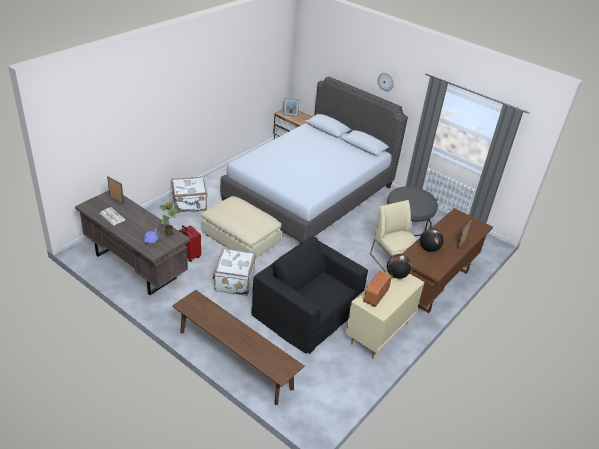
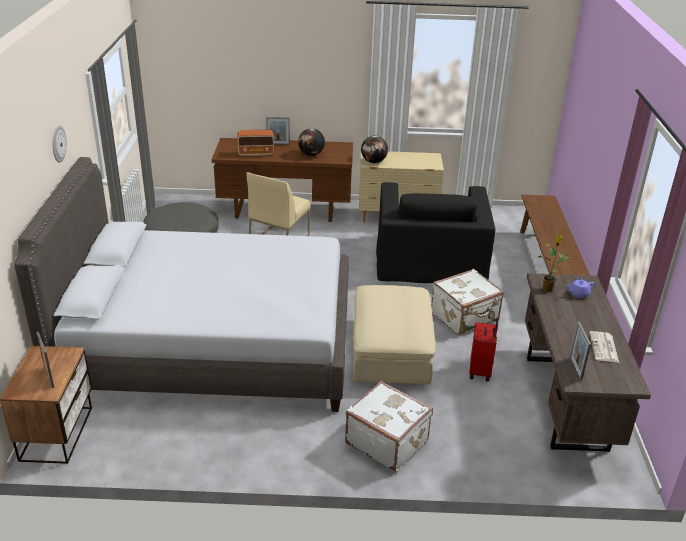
camera: 125 degrees left, 5 degrees down
(375, 296) = (418, 162): radio -> radio (256, 153)

